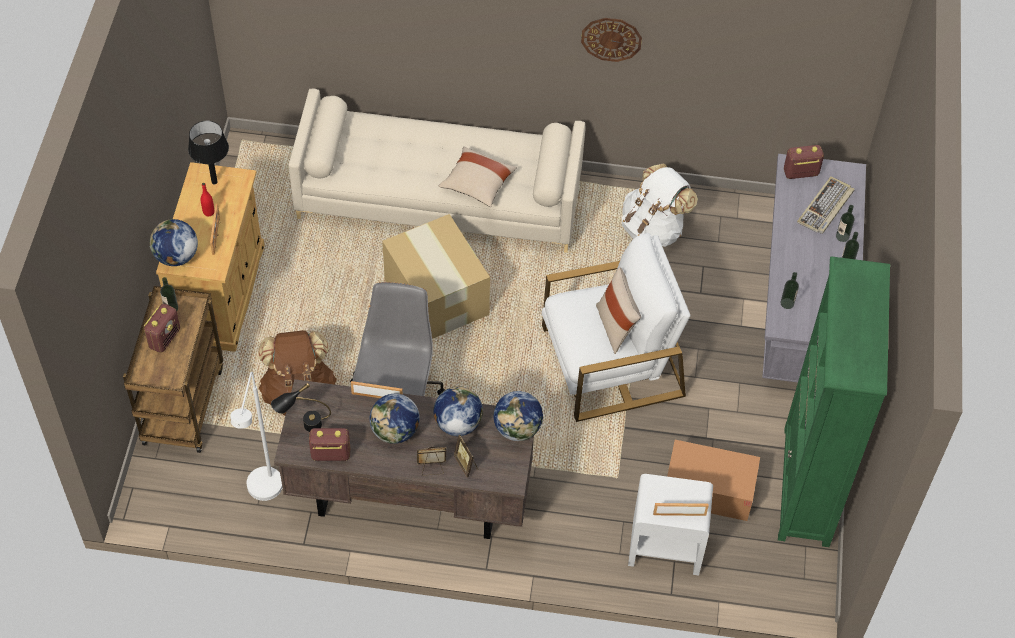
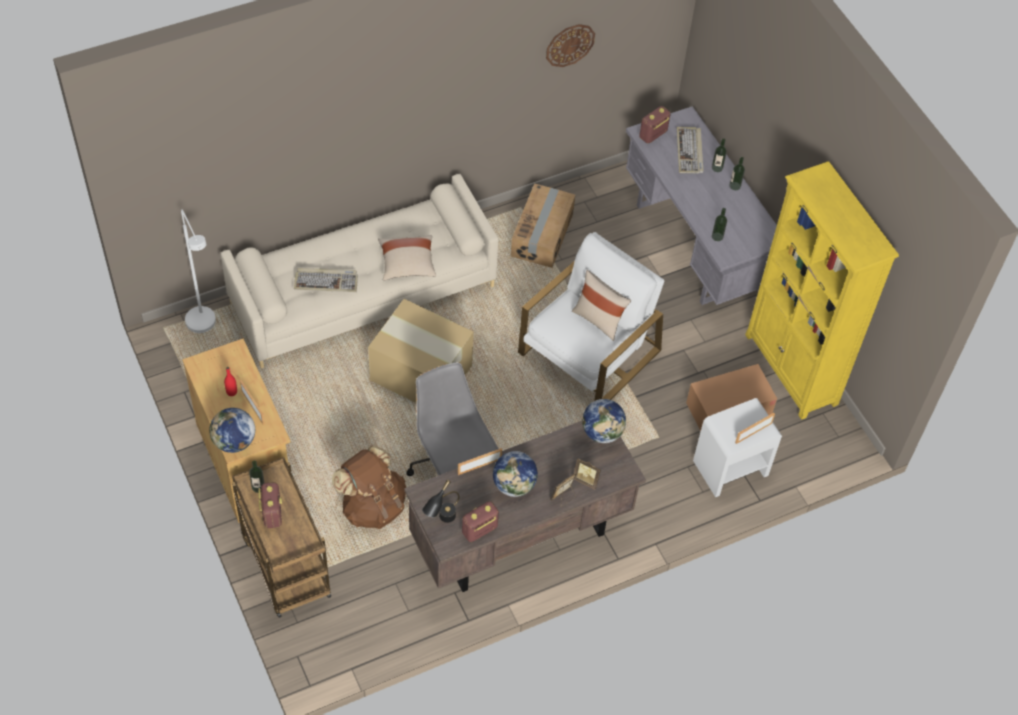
camera: 35 degrees left, 0 degrees up
(214, 182) = (216, 365): black table lamp -> none
(264, 494) = (407, 600): white floor lamp -> white floor lamp (205, 327)
(391, 163) = (326, 281): none -> keyboard
(457, 423) = (555, 453): globe -> none
(611, 39) = (473, 92): wall clock -> wall clock (570, 45)
(653, 228) = (542, 235): white backpack -> cardboard box
(806, 486) = (791, 370): green bookcase -> yellow bookcase

